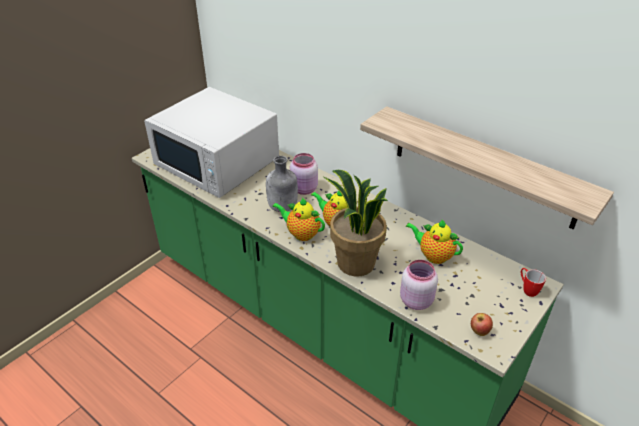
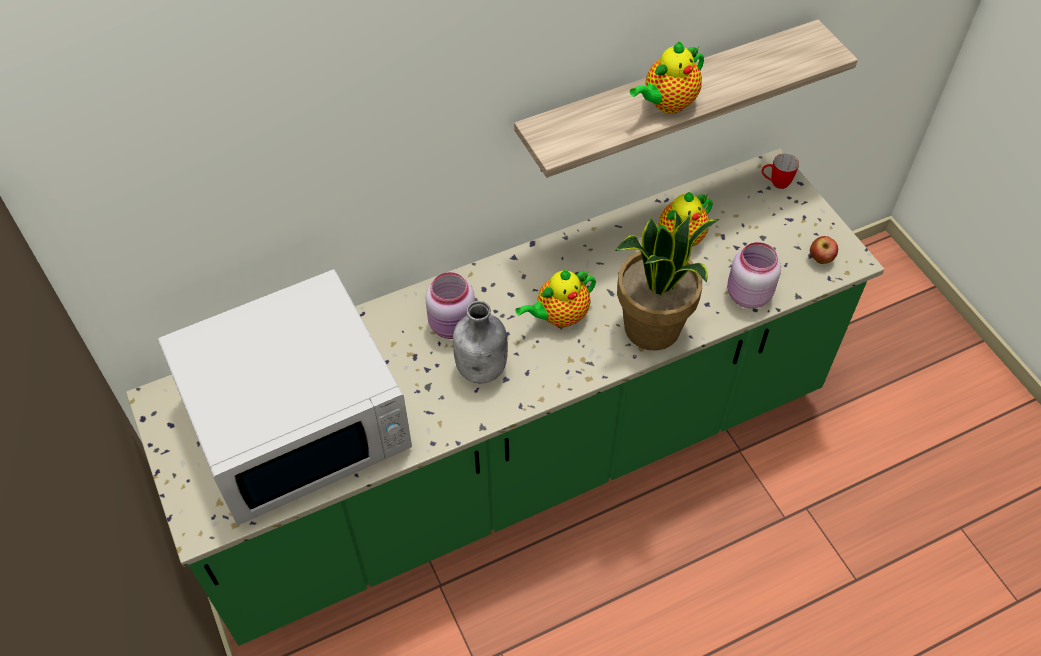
camera: 65 degrees left, 15 degrees up
(301, 233) = (557, 367): teapot -> teapot (667, 104)

